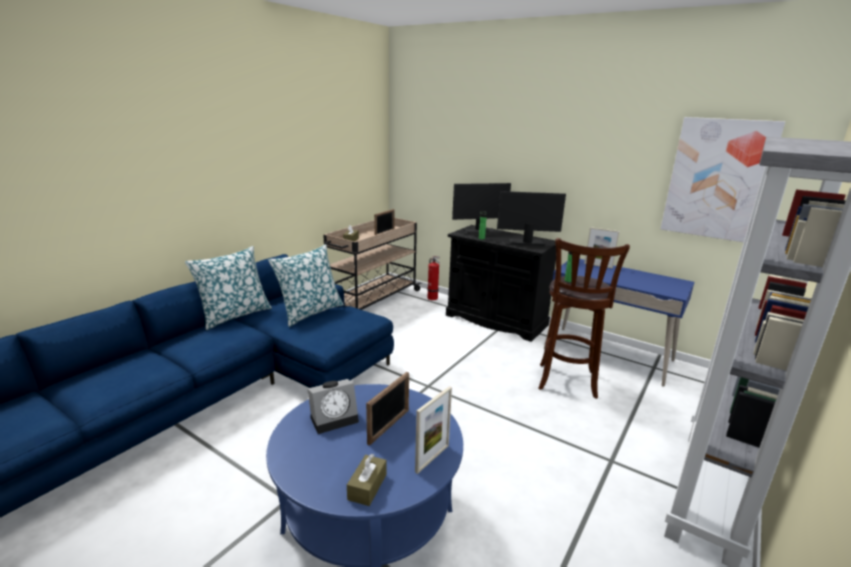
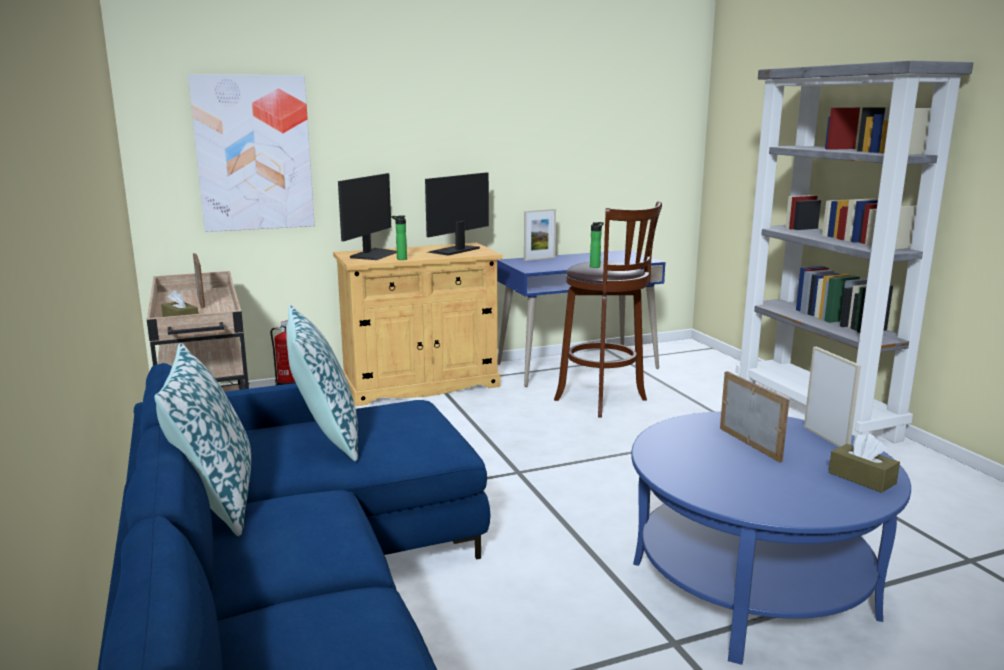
camera: 55 degrees left, 5 degrees down
(335, 418) = (708, 468): alarm clock -> none
(496, 320) = (420, 385): black cabinet -> beige cabinet
(717, 179) = (627, 132): picture -> picture (254, 153)

